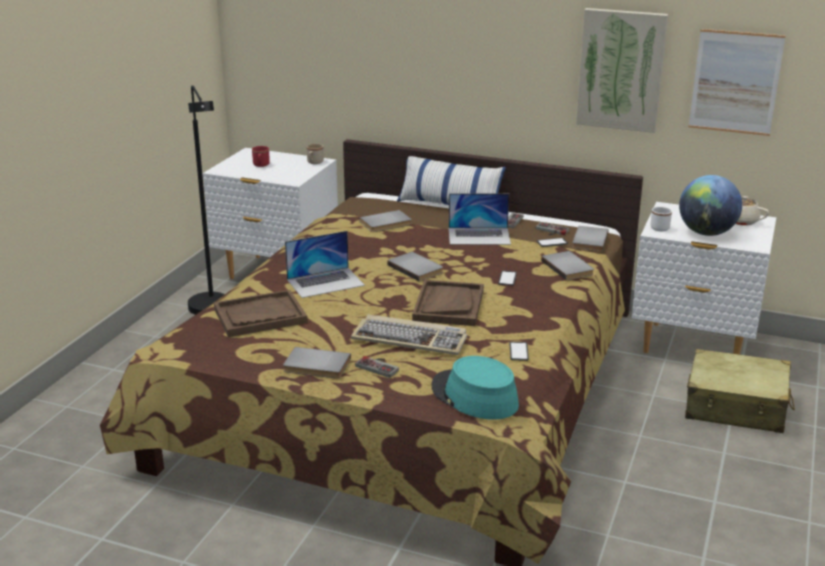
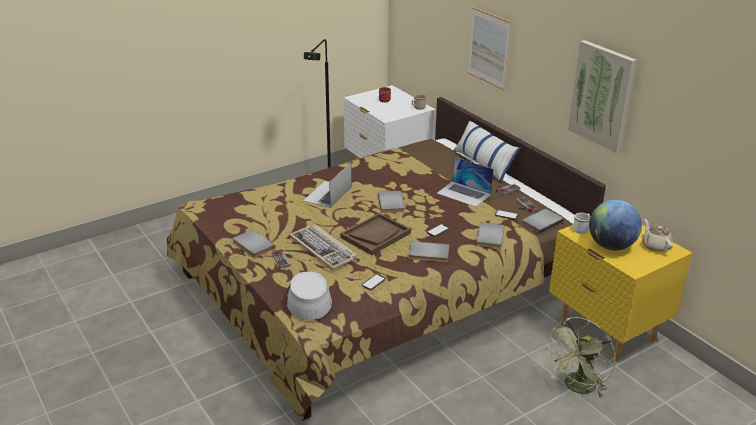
camera: 35 degrees right, 5 degrees up
(260, 316) = (265, 203): brown tray -> none
(325, 282) = (327, 194): laptop -> laptop turned 105 degrees clockwise
(386, 224) = (418, 165): grey book -> grey book (428, 254)
(474, 396) = (308, 299): turquoise hat -> grey hat
(693, 346) = (606, 331): white nightstand -> yellow nightstand
(735, 82) = (677, 130): picture -> picture (488, 48)
(736, 407) = (577, 388): beige suitcase -> green fan

